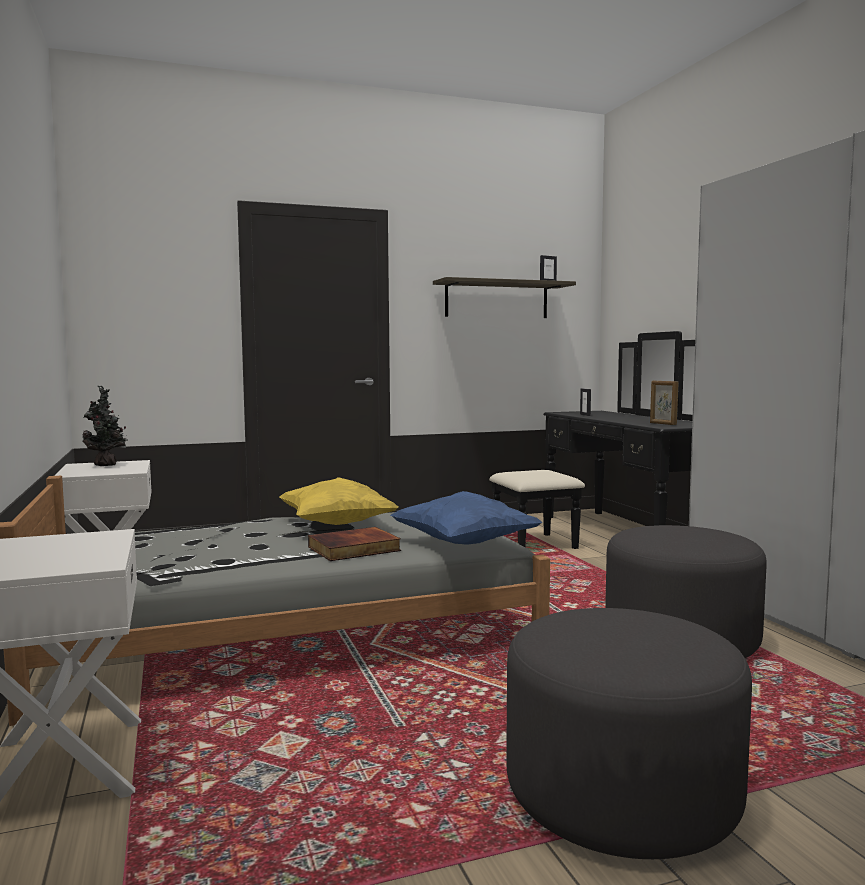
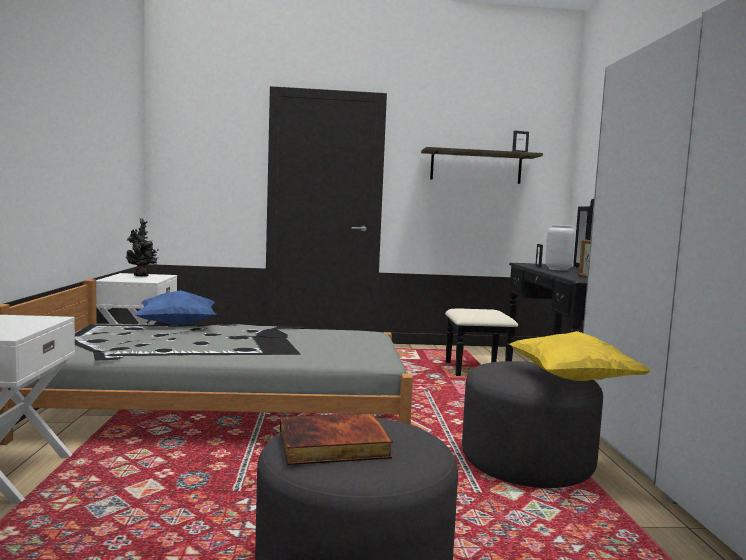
camera: 15 degrees right, 0 degrees up
(337, 525) = (277, 334): yellow pillow -> yellow pillow (573, 380)
(354, 549) = (264, 352): book -> book (332, 445)
(464, 544) = (352, 358): blue pillow -> blue pillow (177, 325)
(612, 416) = (558, 269): none -> grey vase

